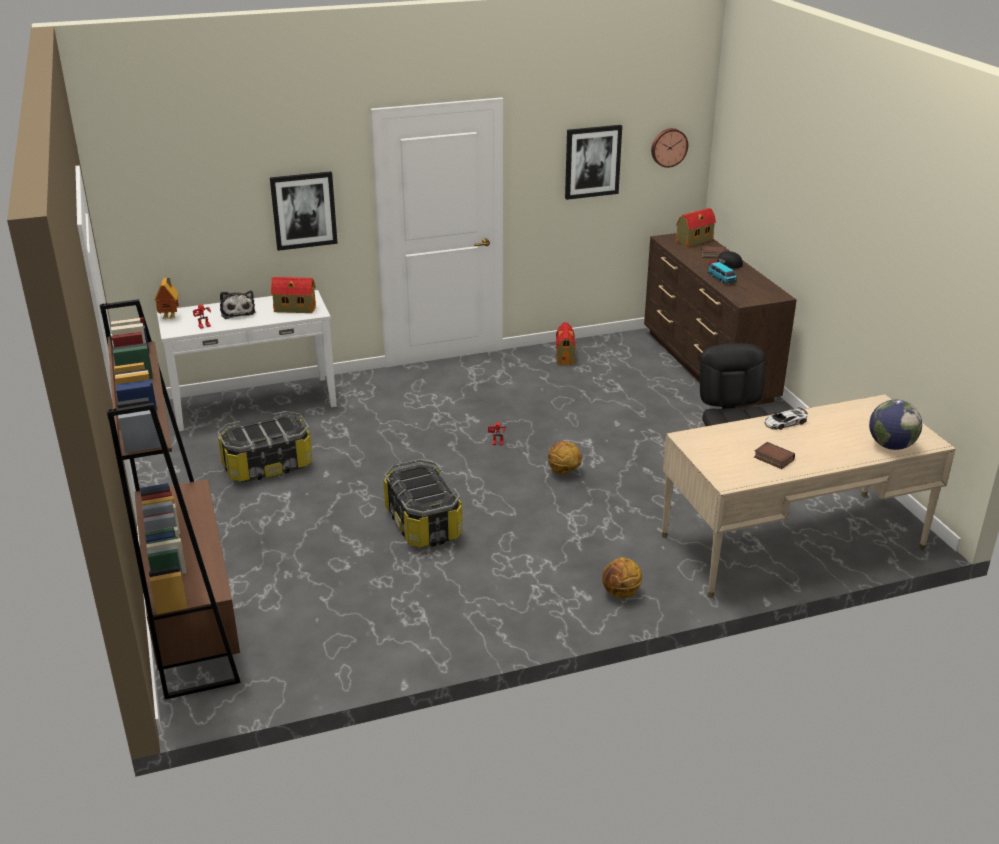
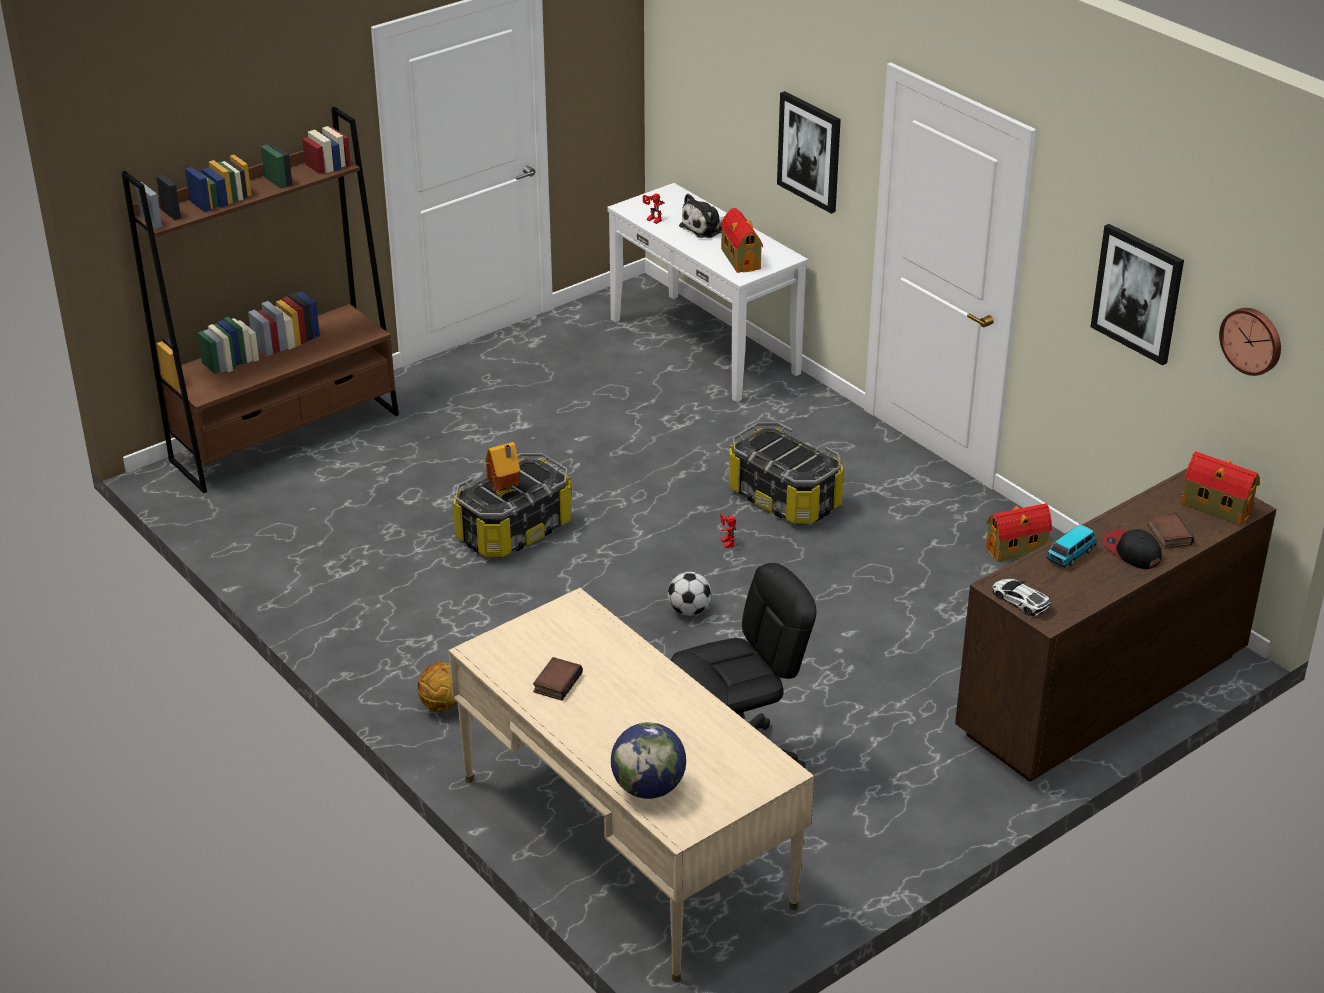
camera: 70 degrees right, 5 degrees up
(170, 317) = (662, 195): toy house -> toy house (505, 492)
(267, 466) = (574, 396): storage box -> storage box (785, 498)
(563, 472) = (689, 610): basketball -> football
(785, 423) = (663, 684): toy car -> toy car (1020, 600)

